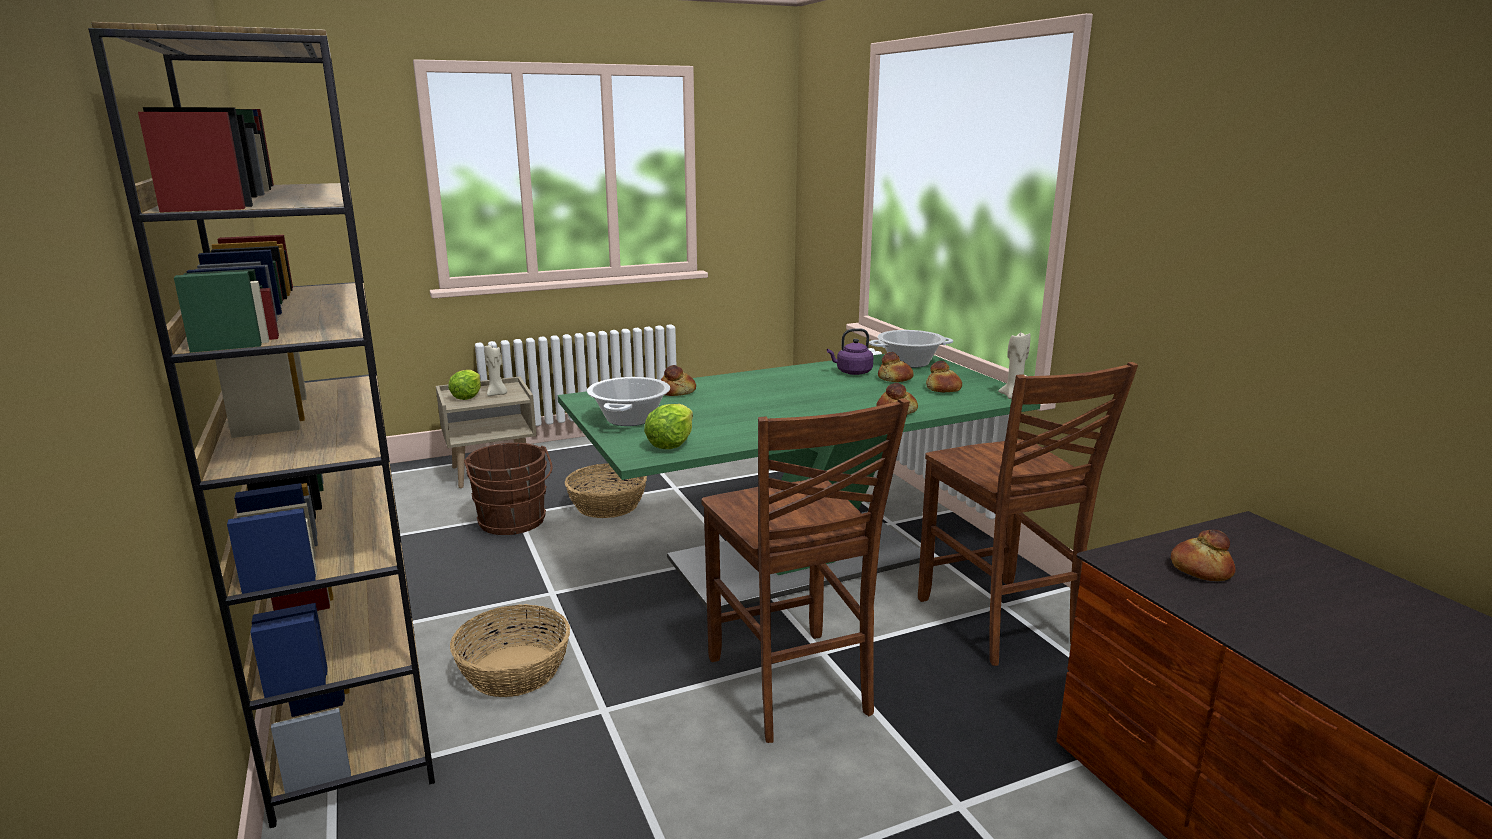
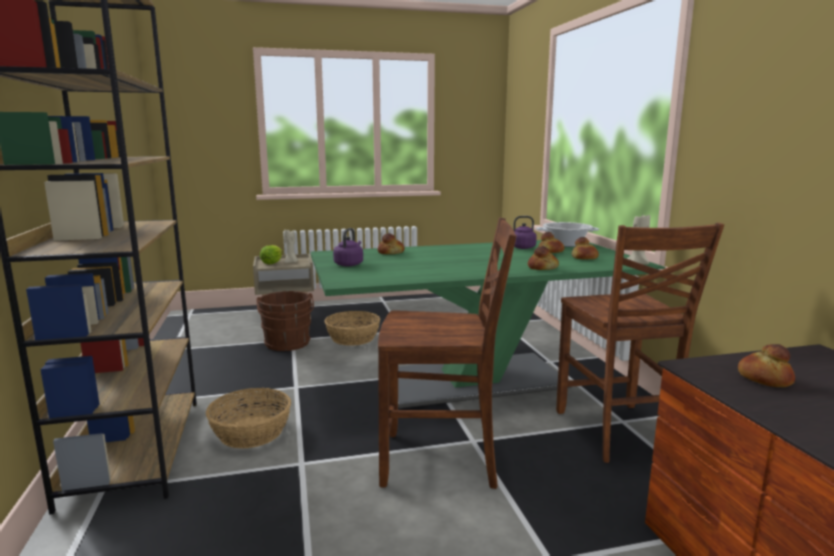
camera: 10 degrees right, 5 degrees down
(629, 419) = (349, 264): cooking pot -> purple kettle
(670, 444) = (368, 277): lettuce -> none
(791, 687) = (442, 462): brown chair -> brown chair turned 75 degrees counterclockwise

